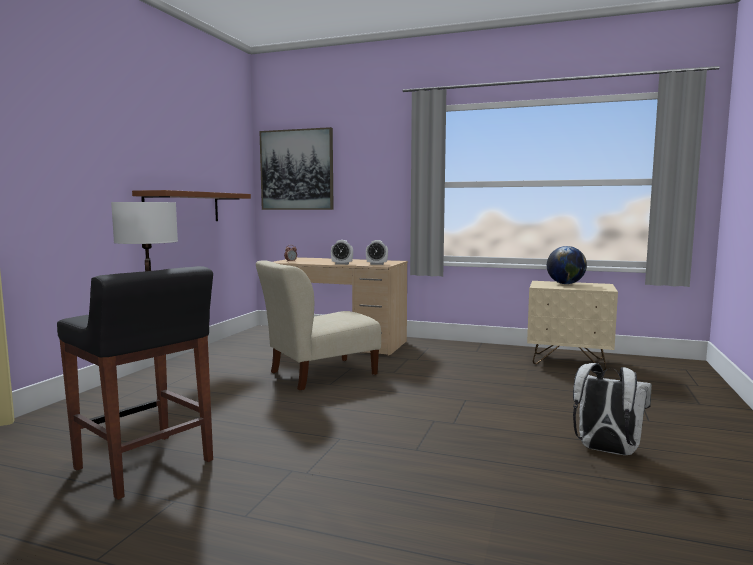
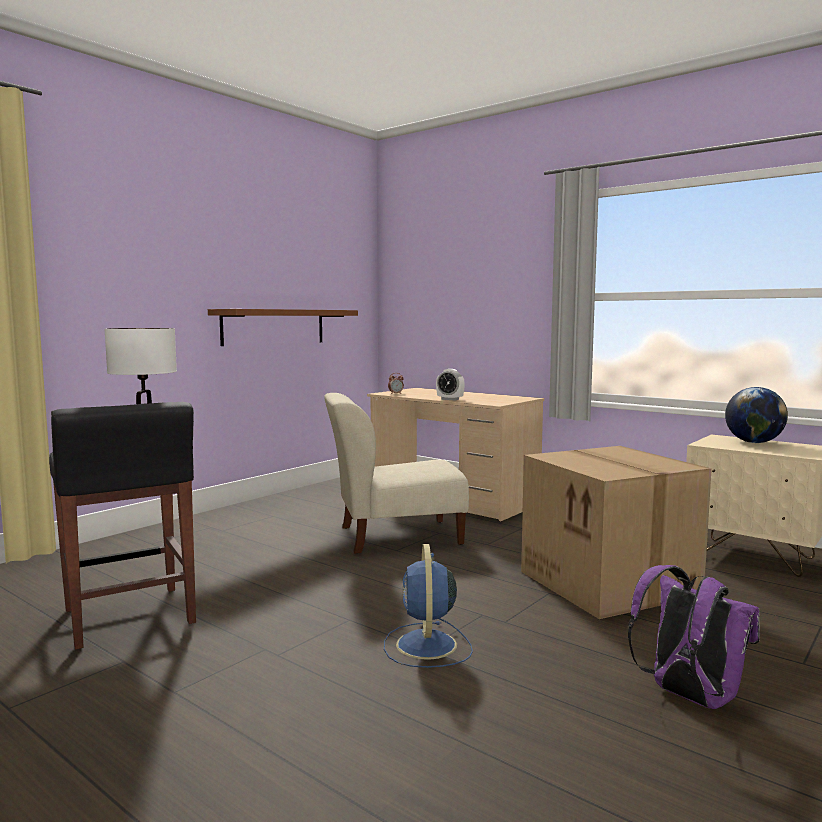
camera: 20 degrees right, 0 degrees up
(297, 170) = (423, 279): picture -> none
(376, 264) = (492, 401): alarm clock -> none
(414, 448) = (426, 646): none -> blue fan
(499, 388) = (611, 583): none -> cardboard box
(605, 451) = (688, 697): white backpack -> purple backpack

